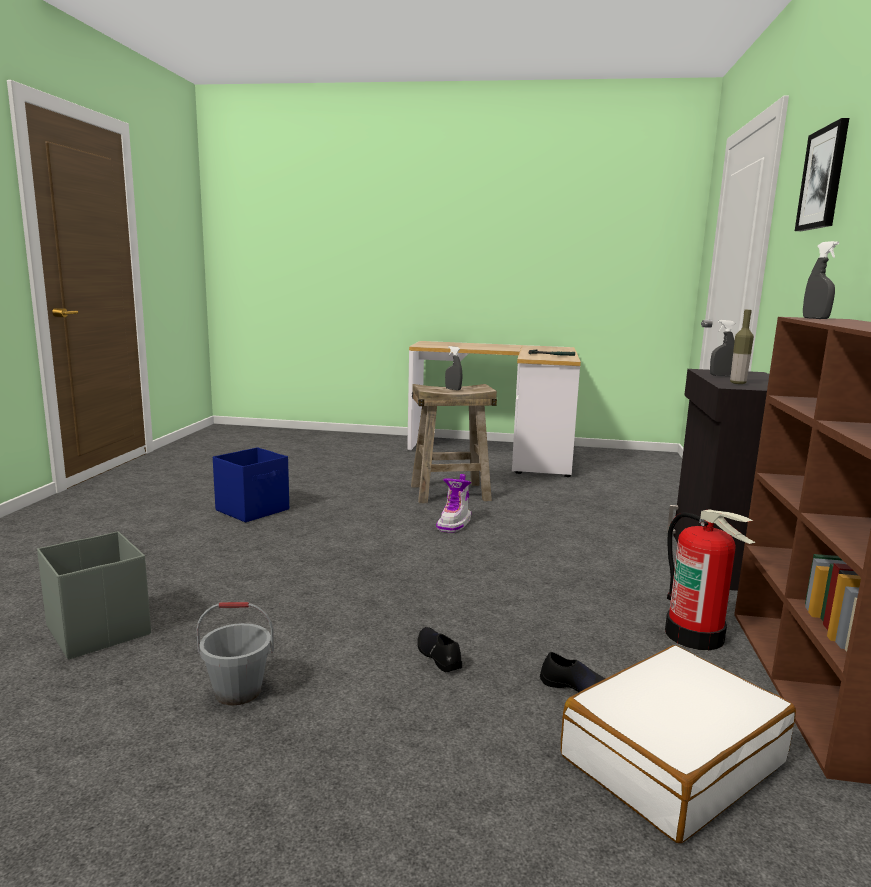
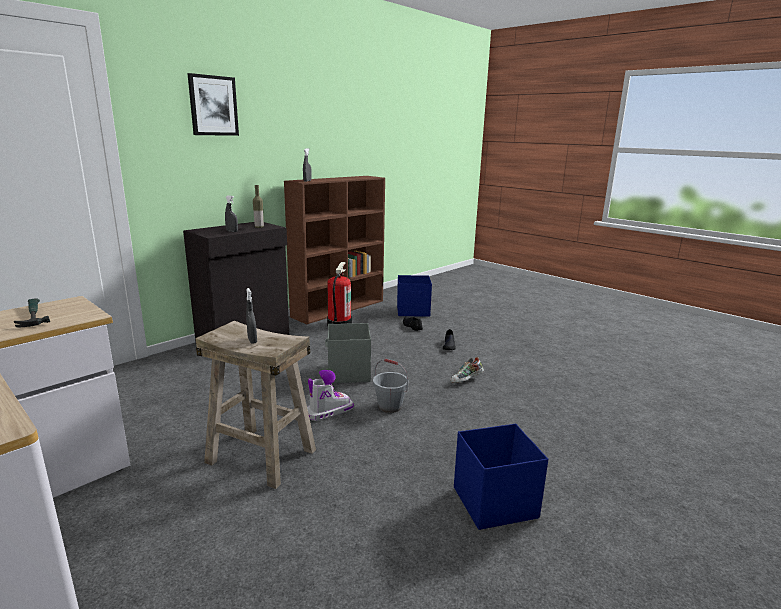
camera: 145 degrees left, 5 degrees up
(99, 629) = (613, 400): grey storage box -> grey storage box (348, 373)
(237, 692) = (538, 356): grey bucket -> grey bucket (390, 406)
(346, 594) = (466, 381): none -> shoe
(671, 759) = (413, 311): white suitcase -> blue storage box

